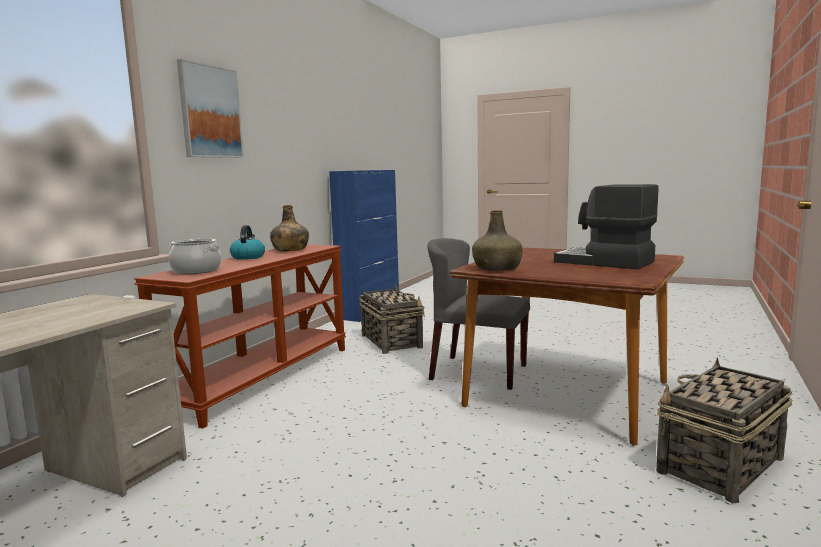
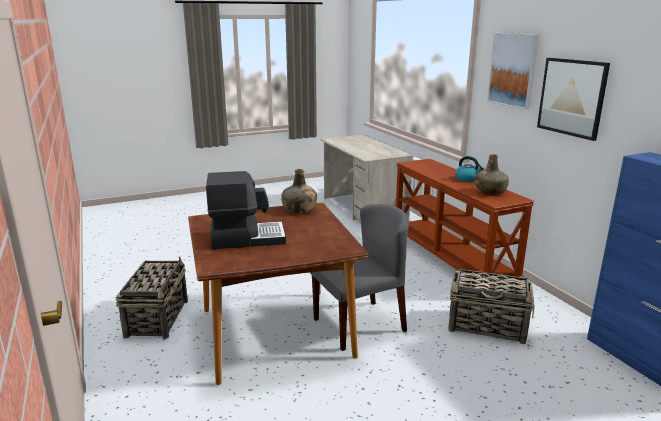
camera: 130 degrees right, 10 degrees up
(196, 271) = (429, 166): cooking pot -> none
(274, 138) = (572, 97): none -> picture

